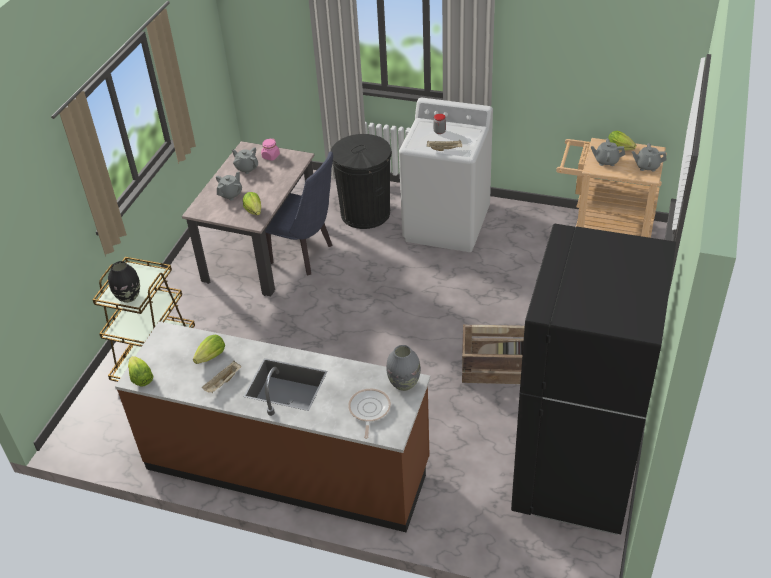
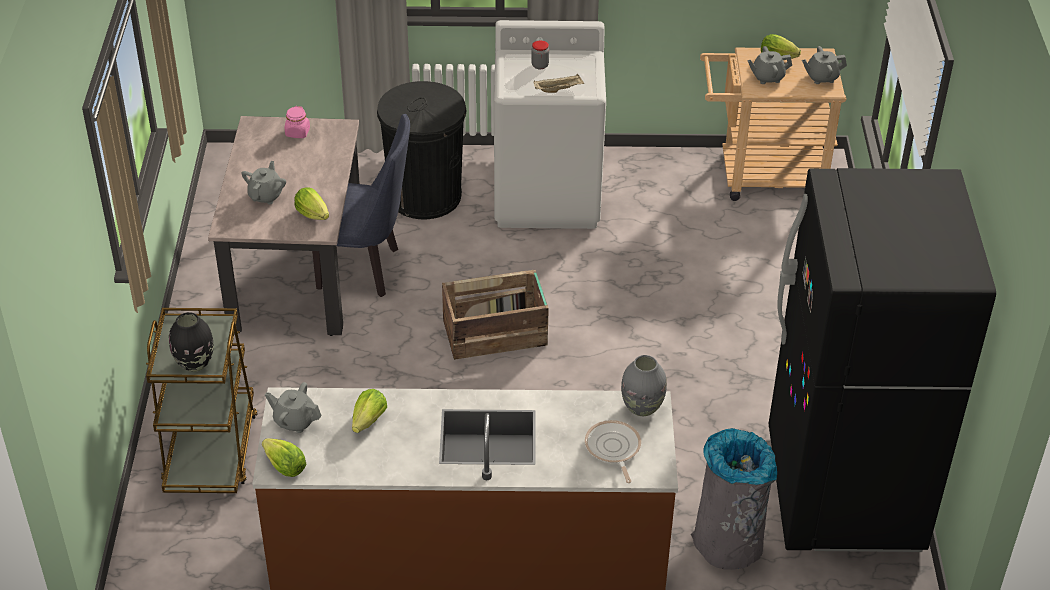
camera: 20 degrees left, 0 degrees up
(223, 383) = (402, 451): beige tray -> none
(247, 168) = (270, 154): grey teapot -> grey teapot (295, 421)
(472, 496) = (728, 544): none -> grey trash can
(499, 368) = (696, 376): crate -> crate (496, 333)

